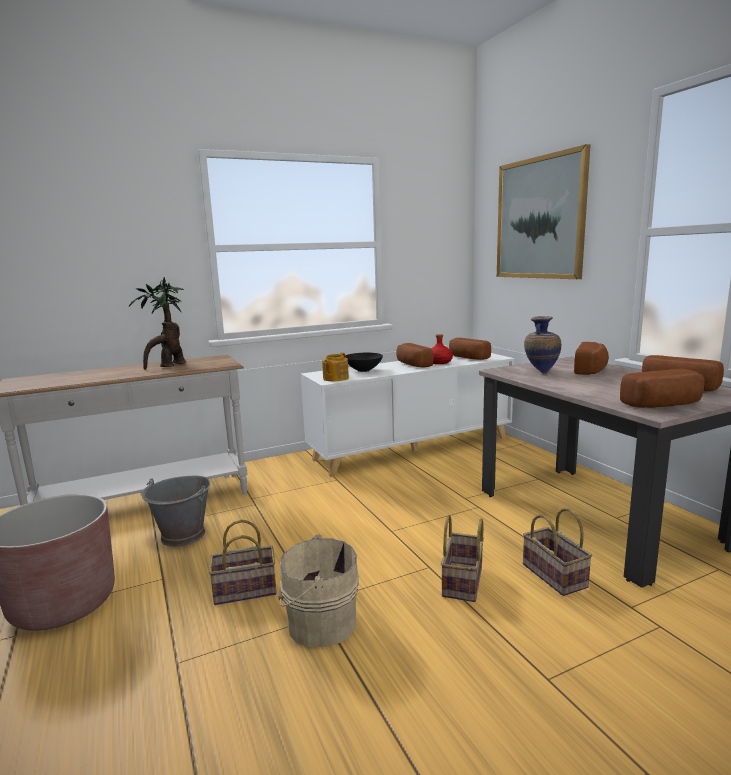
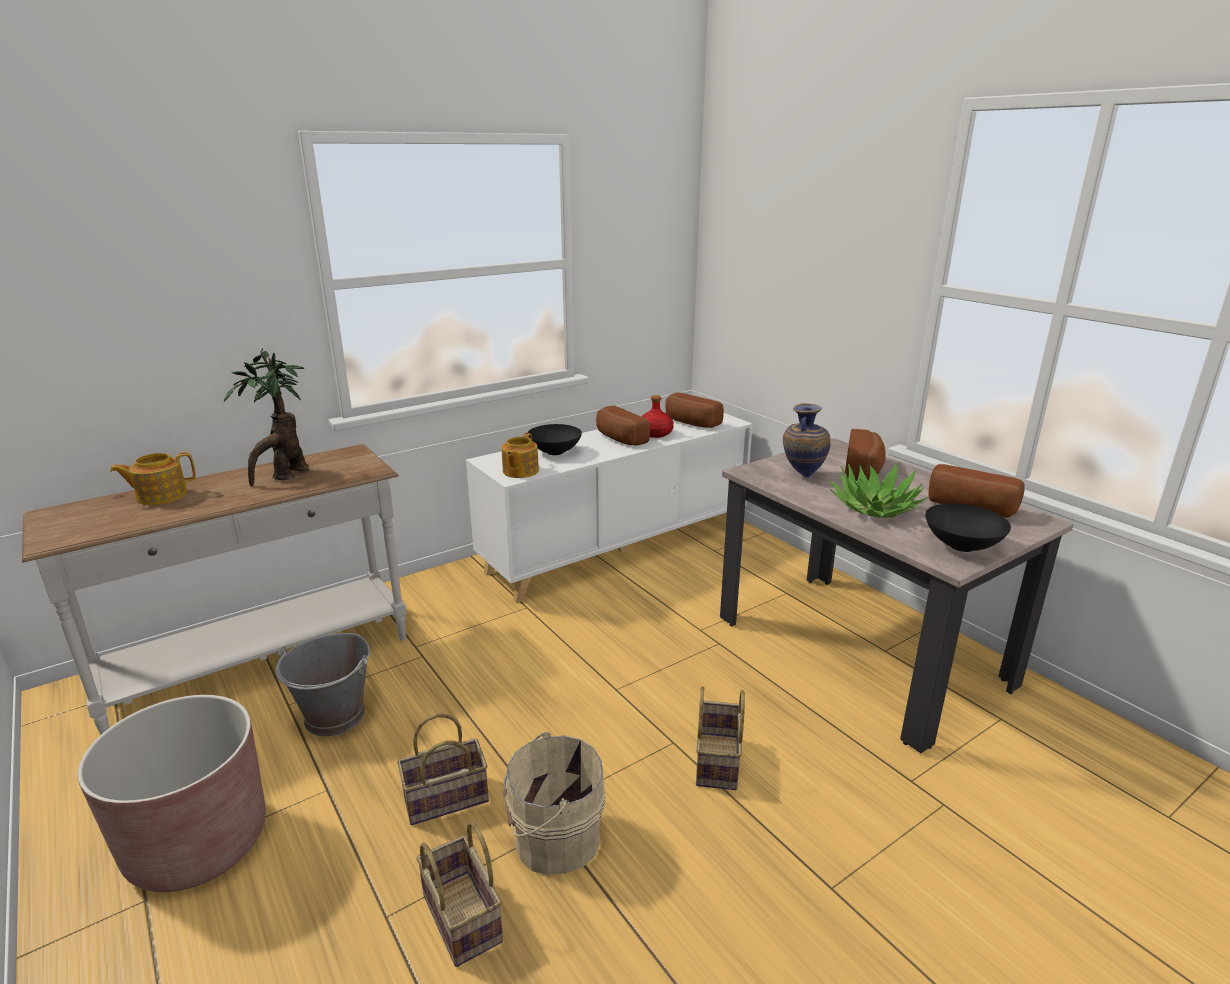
camera: 10 degrees left, 10 degrees up
(86, 373) = (161, 496): none -> teapot
(540, 218) = (796, 239): picture -> none
(556, 576) = (825, 744): basket -> basket (465, 919)
(595, 387) = (874, 508): none -> potted plant
(664, 405) = (960, 545): bread -> black bowl

